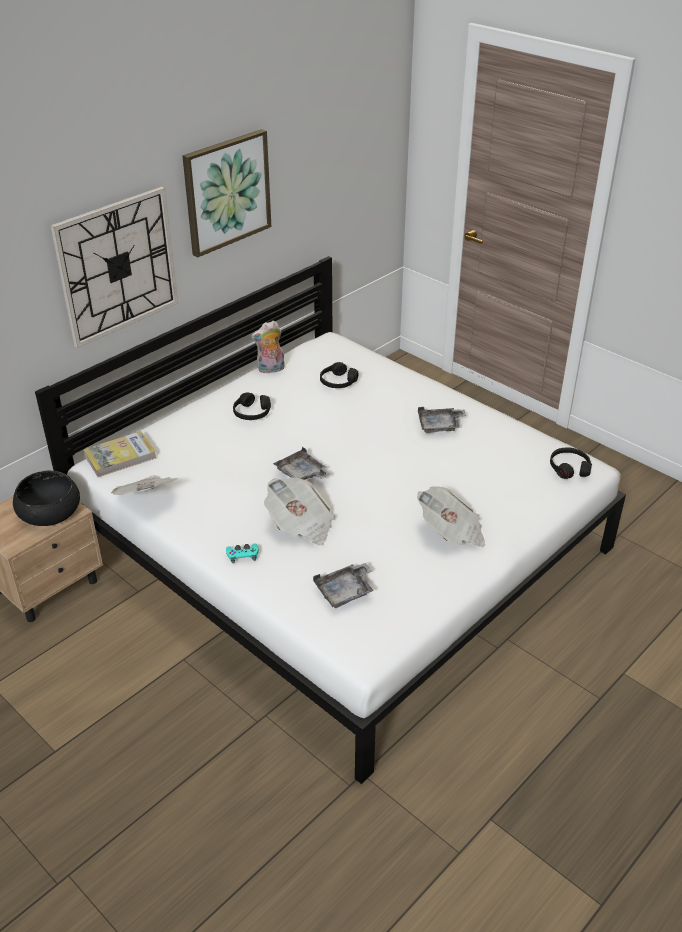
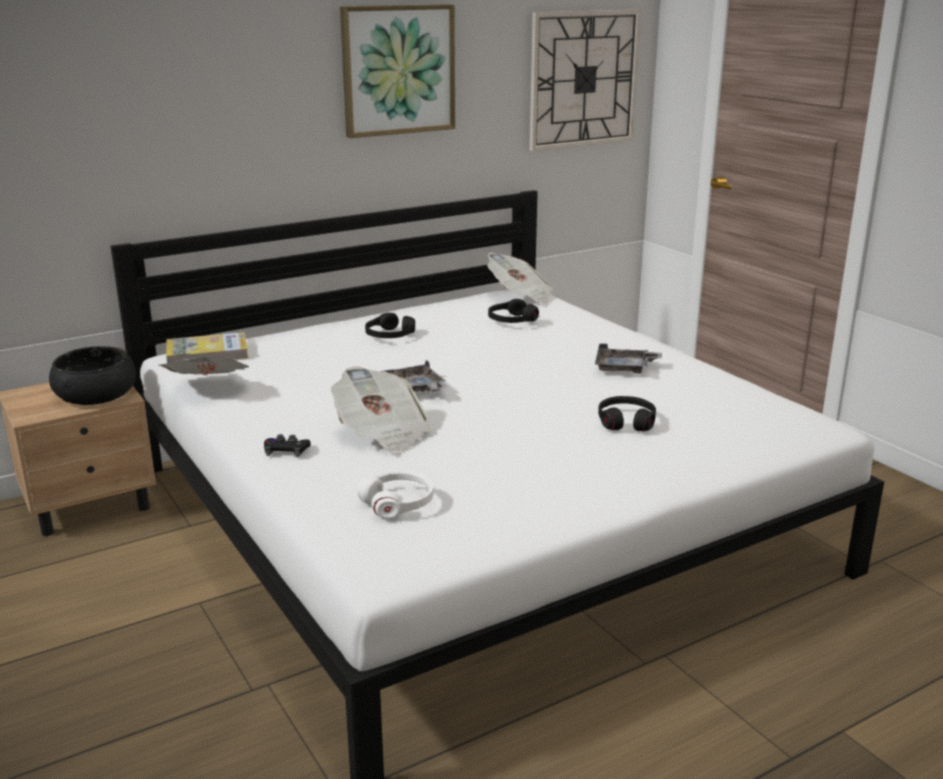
camera: 15 degrees right, 15 degrees down
(117, 266) = (241, 121): wall clock -> wall clock (583, 79)
(242, 555) = (286, 451): turquoise game controller -> black game controller
(270, 369) = (436, 306): plush toy -> none
(345, 592) = (398, 503): grey tray -> white headphones
(451, 532) = (587, 465): newspaper -> newspaper (520, 296)
(569, 468) = (793, 424): black headphones -> black headphones (626, 421)

